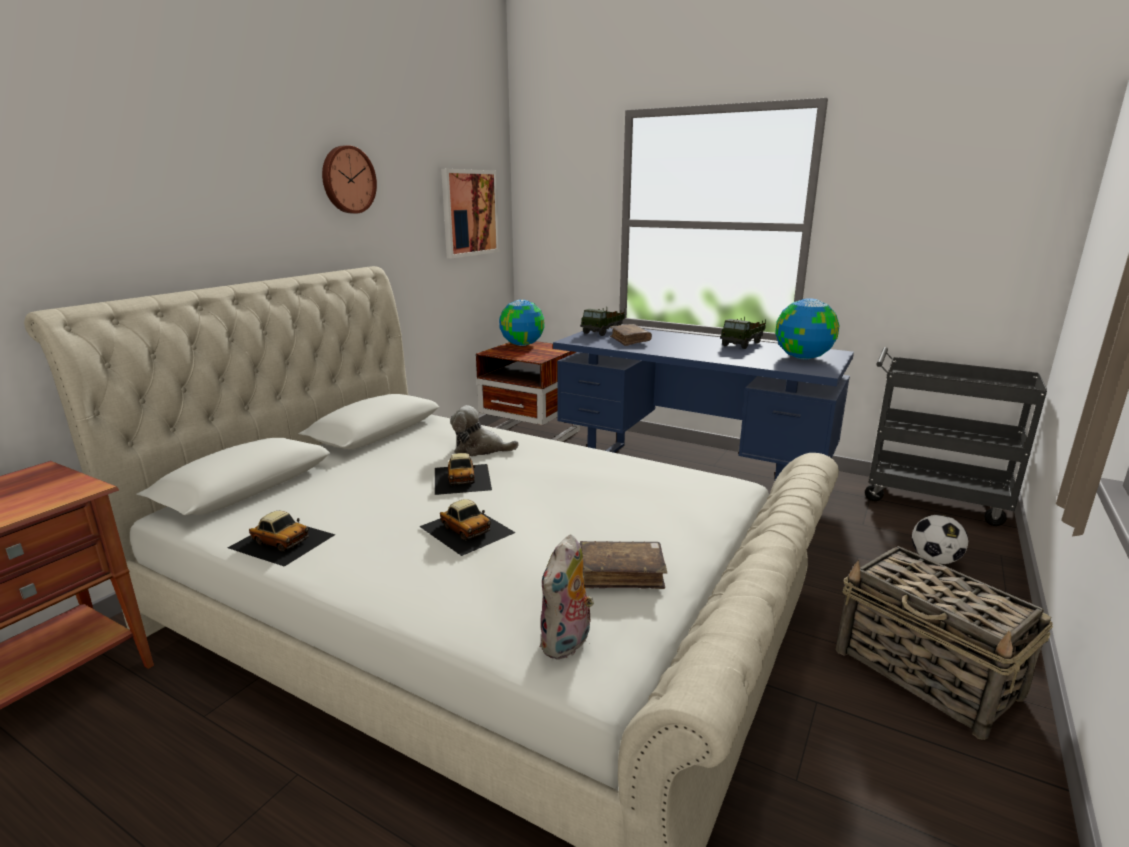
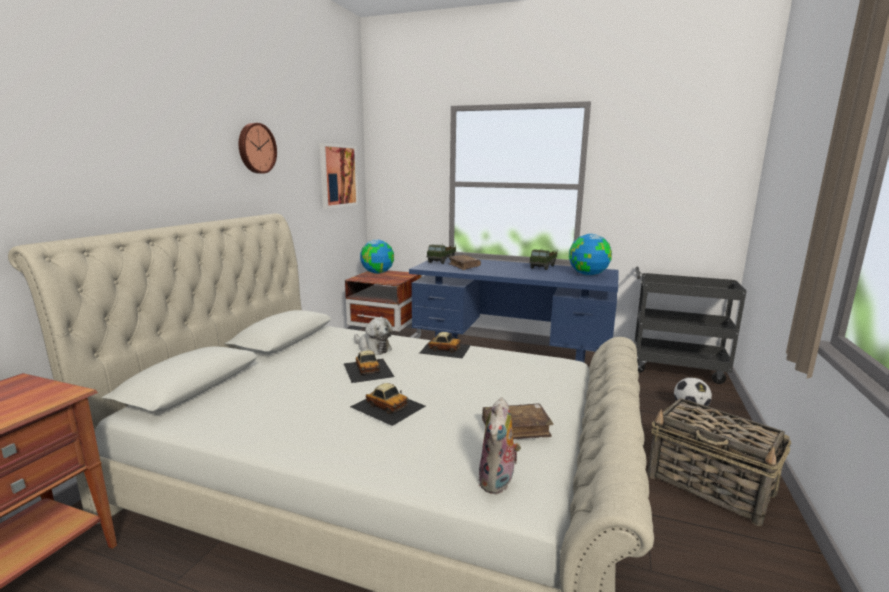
camera: 10 degrees left, 5 degrees down
(282, 540) = (240, 426): toy car -> toy car (445, 349)
(480, 449) = (372, 348): plush toy -> plush toy turned 135 degrees counterclockwise

